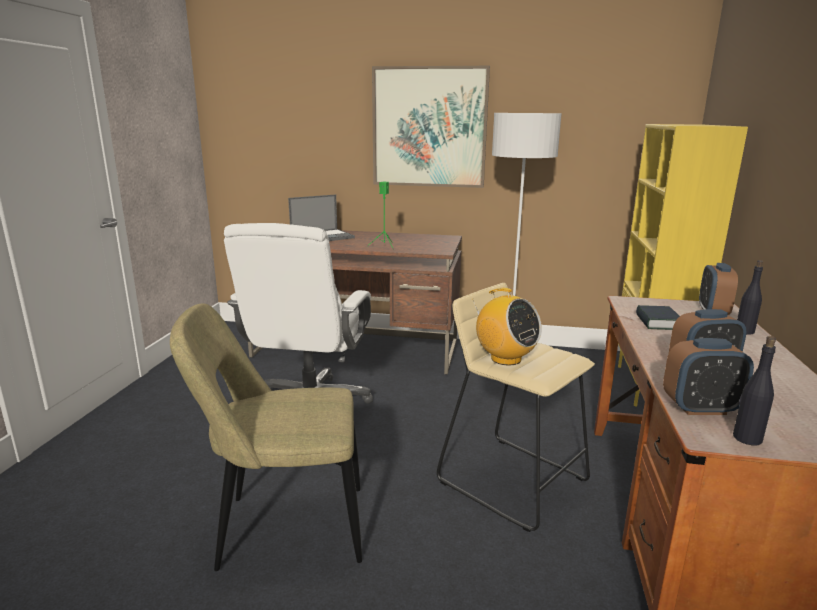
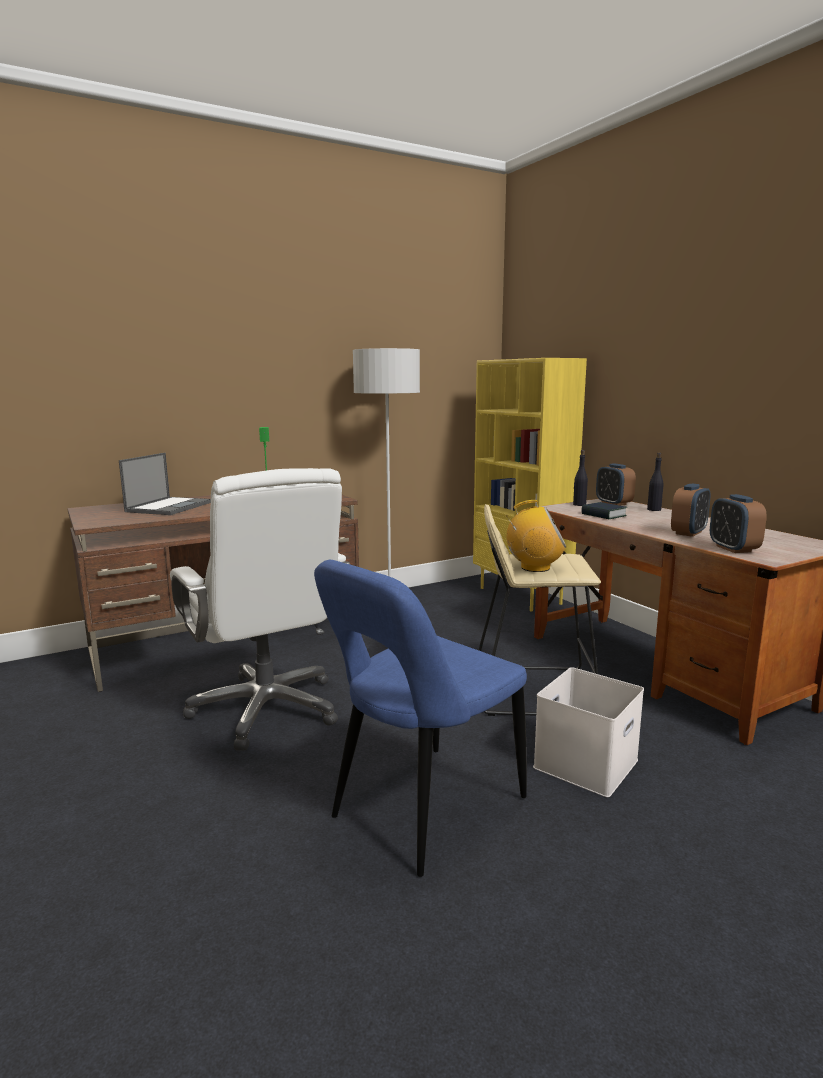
camera: 40 degrees left, 5 degrees down
(285, 528) = (422, 811): beige chair -> blue chair
(429, 127) = (269, 367): picture -> none
(453, 565) = (585, 762): none -> white storage box
(700, 408) = (733, 549): alarm clock -> alarm clock turned 120 degrees clockwise
(746, 438) = (780, 555): black bottle -> black bottle (579, 504)

